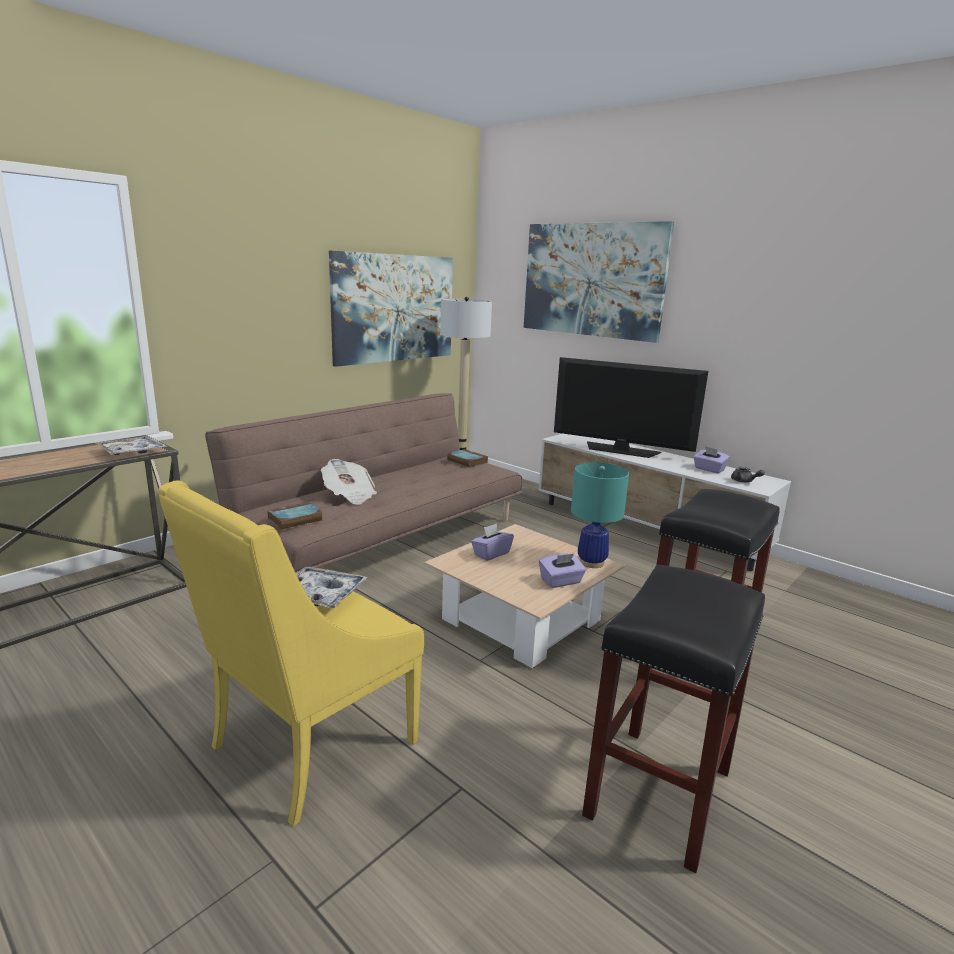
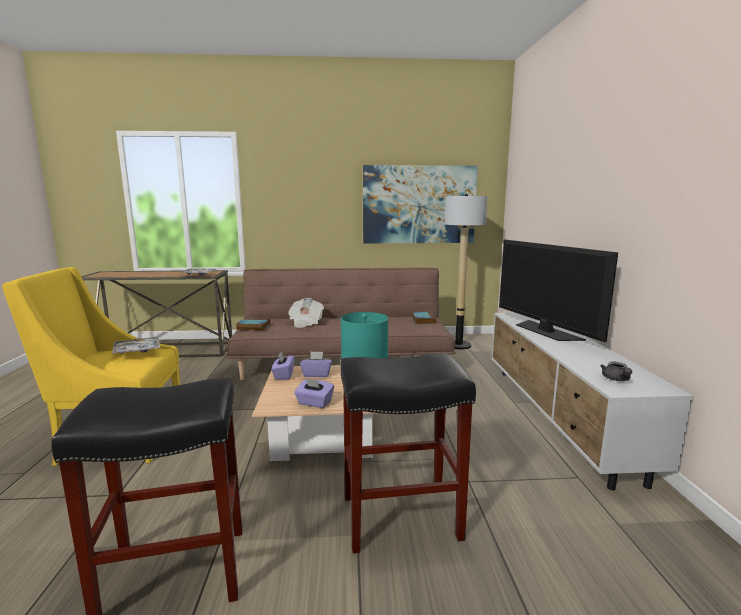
camera: 45 degrees right, 5 degrees down
(592, 280) = (560, 170): picture -> none
(709, 469) = (602, 362): purple tissue box -> purple tissue box (283, 375)

